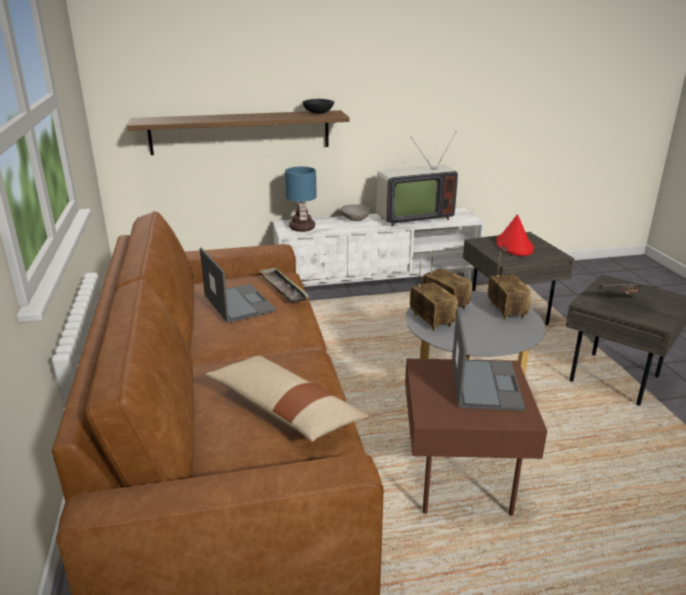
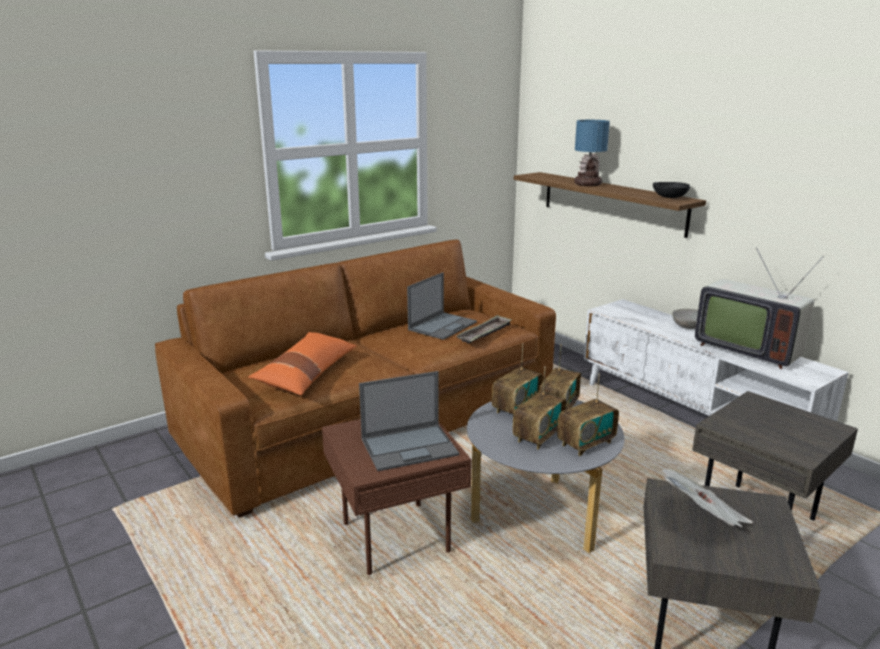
camera: 65 degrees right, 5 degrees down
(284, 410) = (306, 374): beige pillow -> orange pillow
(301, 228) = (624, 312): table lamp -> table lamp (588, 184)
(485, 325) = (538, 436): none -> radio
(514, 245) = (780, 422): red hat -> none

